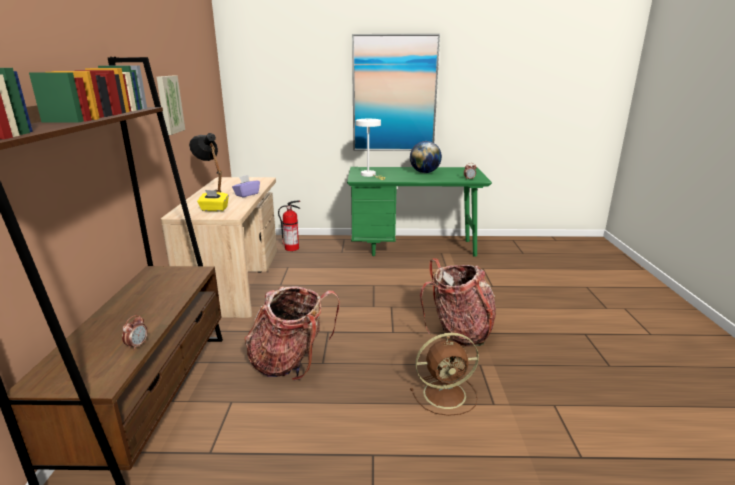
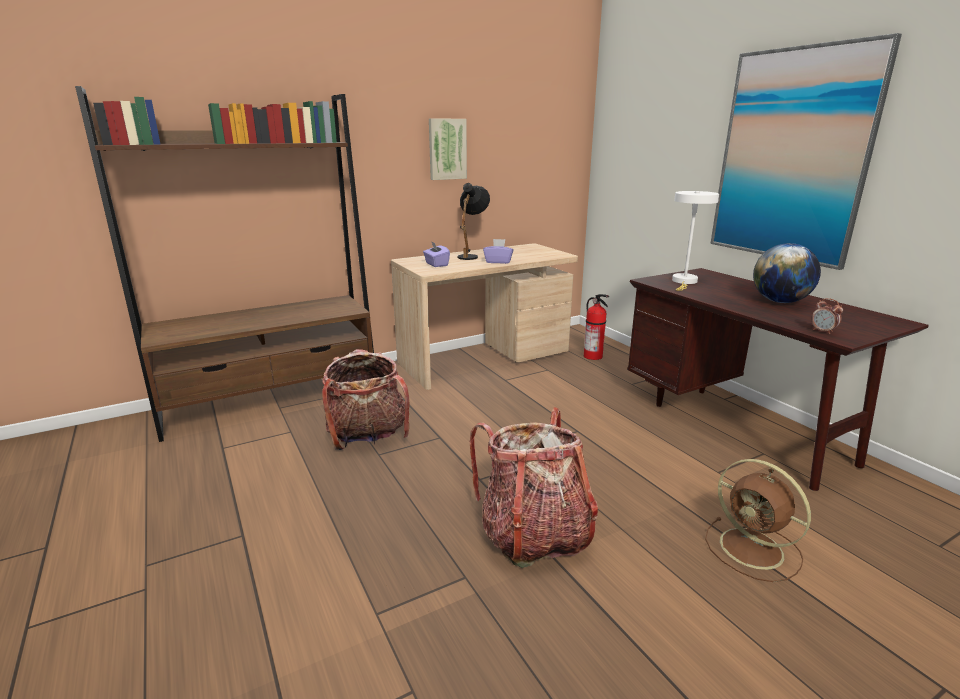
camera: 60 degrees right, 0 degrees up
(137, 345) = (213, 332): alarm clock -> none
(214, 209) = (436, 264): yellow tissue box -> purple tissue box
(413, 248) = (735, 426): green desk -> brown desk
(446, 394) = (374, 561): brown fan -> brown fan (754, 550)

